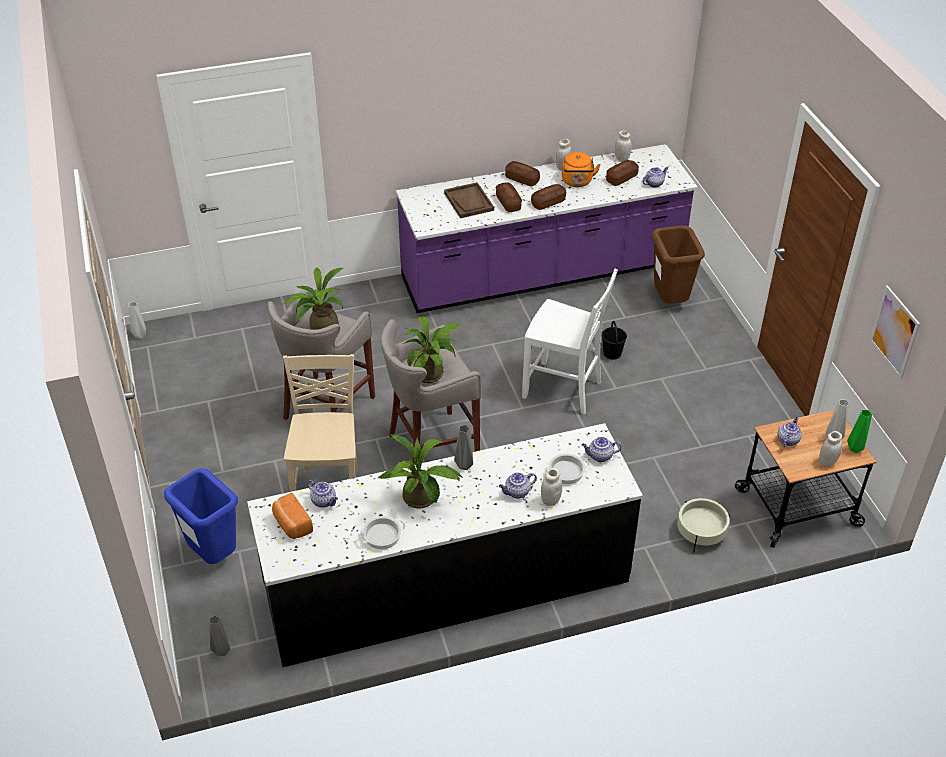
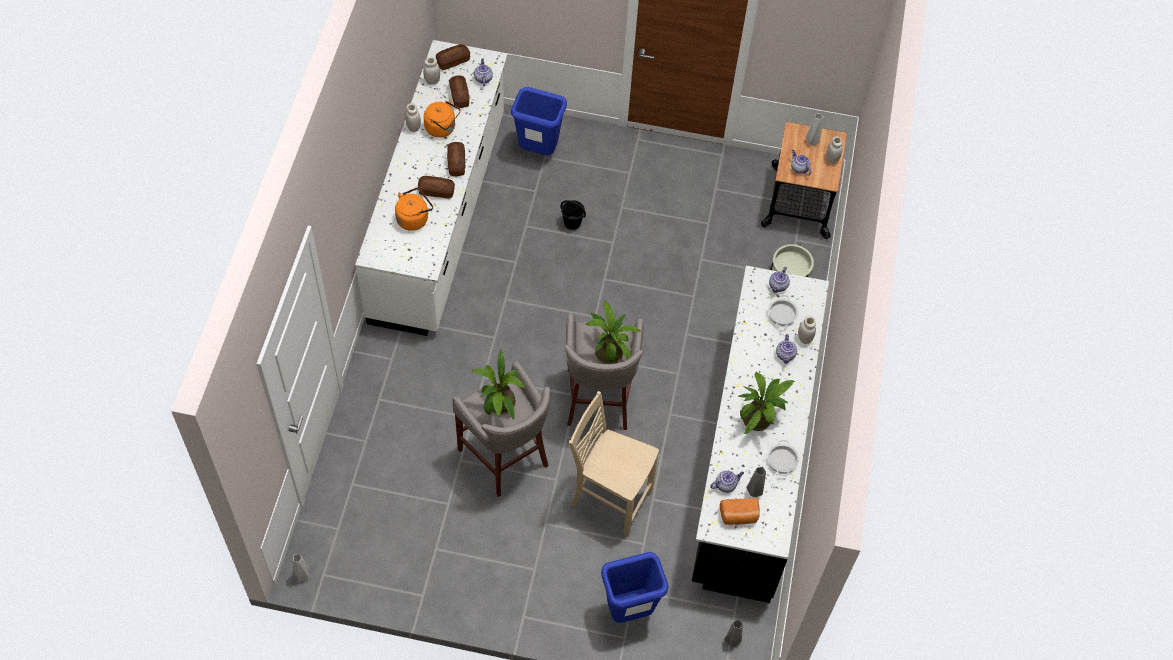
camera: 65 degrees left, 15 degrees up
(464, 466) = (740, 376): grey vase -> grey vase (755, 492)
(469, 202) = (414, 218): brown tray -> orange kettle
(522, 179) = (409, 164): bread -> bread (453, 61)
(542, 274) = (440, 218): purple counter -> white counter
(564, 390) = (593, 277): white chair -> none
(670, 302) = (538, 151): brown trash can -> blue trash can
(856, 449) = (829, 136): green vase -> none
(894, 332) = (818, 48): picture -> none

